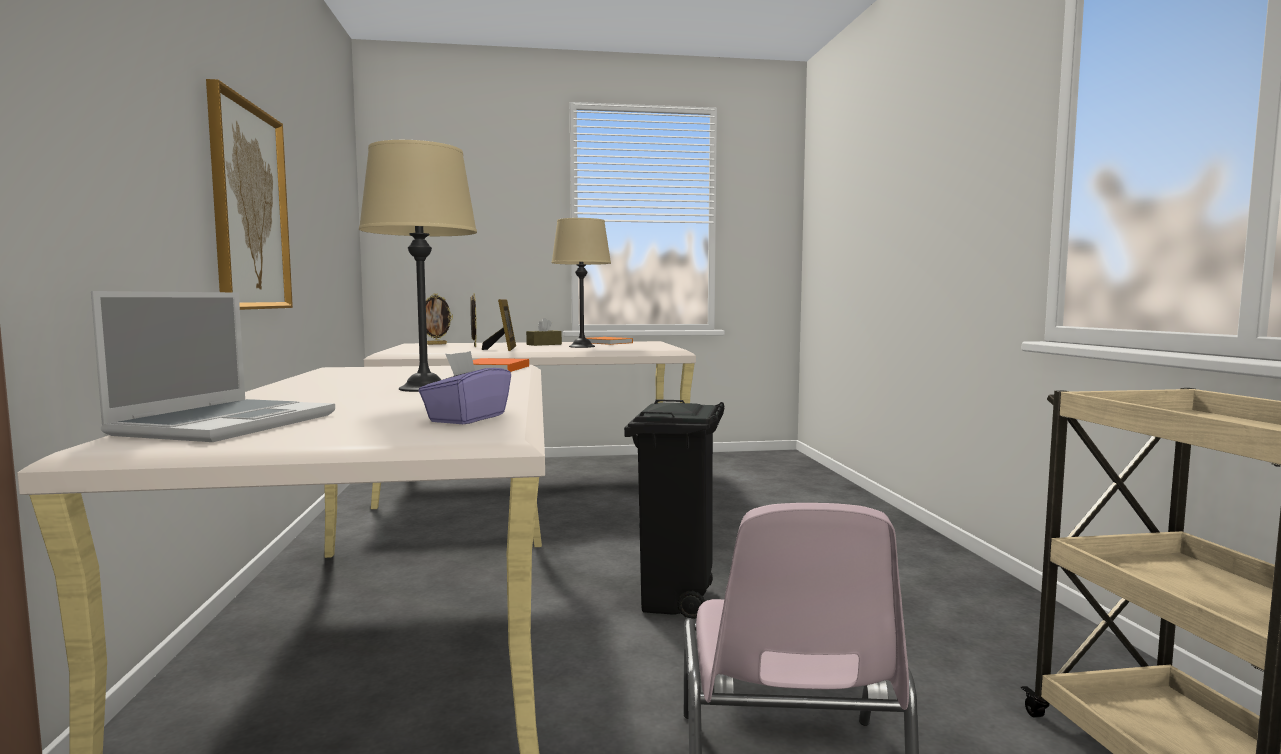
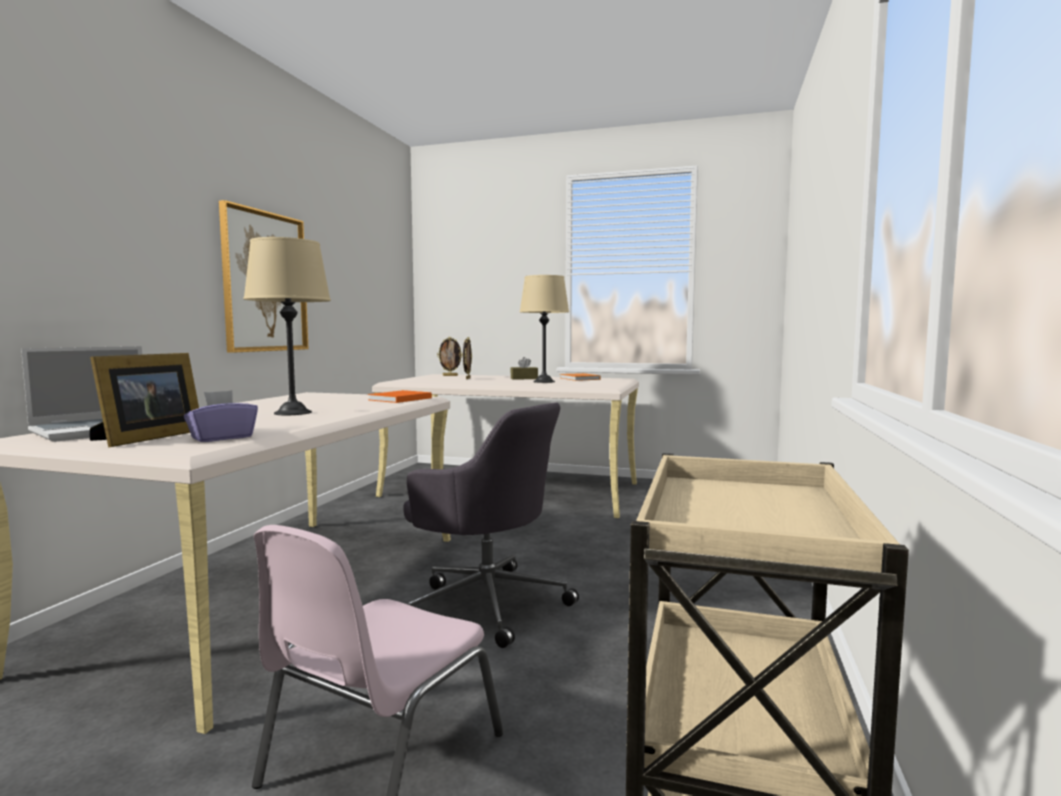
camera: 25 degrees right, 0 degrees up
(504, 349) = (478, 381): picture frame -> picture frame (146, 438)
(676, 602) = (487, 603): black trash can -> grey office chair

